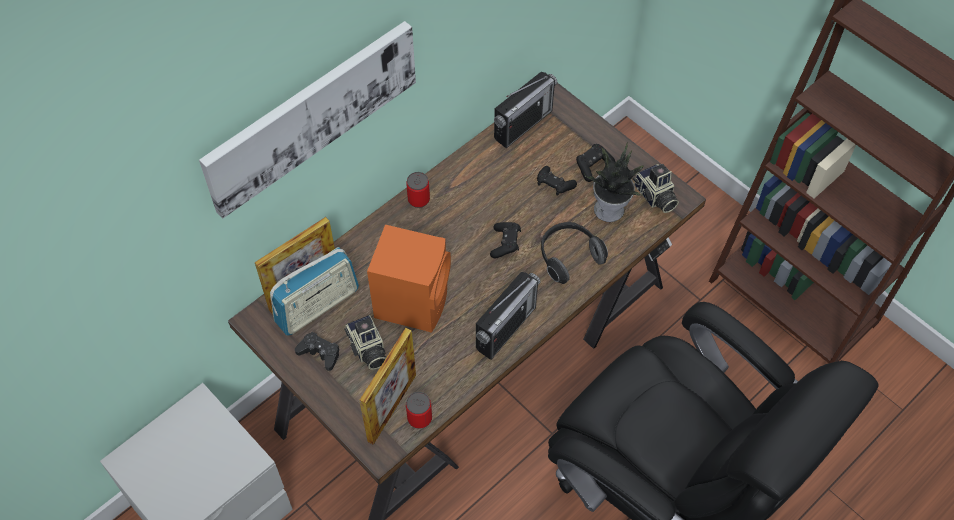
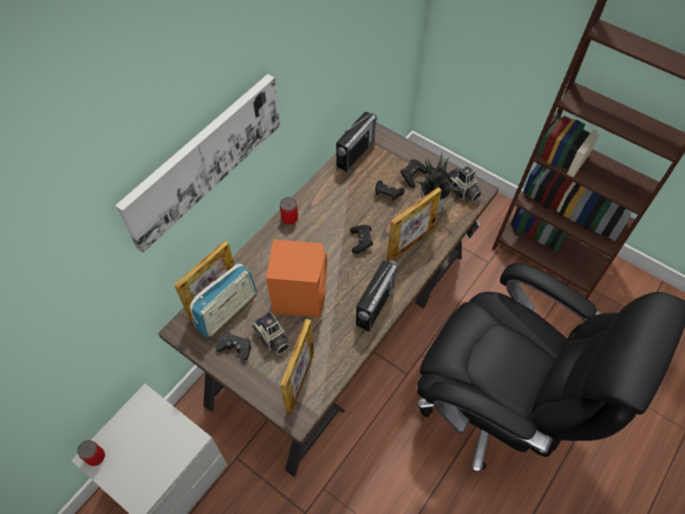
camera: 10 degrees left, 0 degrees up
(419, 418) = (323, 386): can -> can (96, 457)
(568, 257) = (410, 244): headphones -> picture frame

